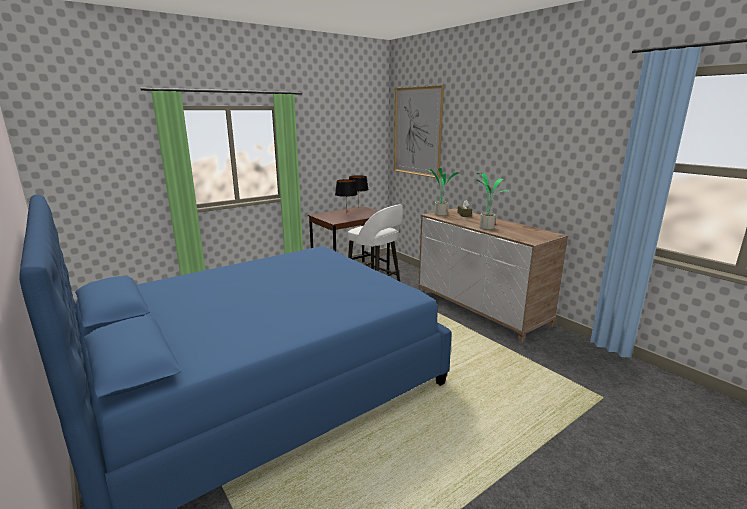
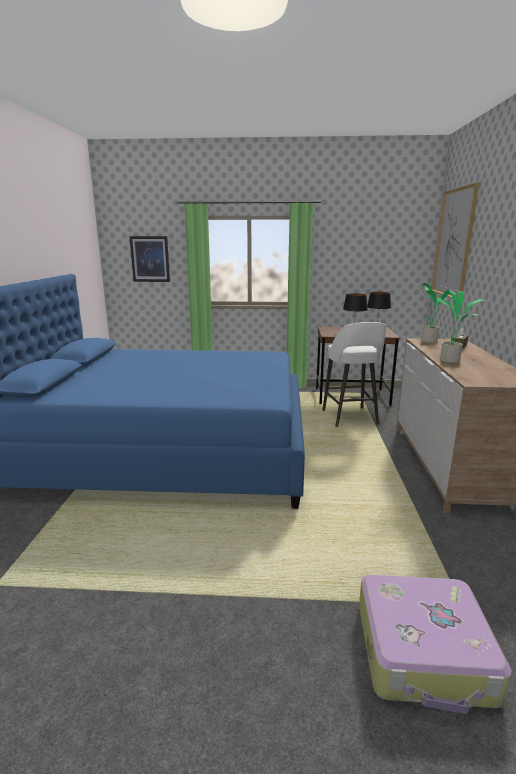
camera: 40 degrees right, 0 degrees up
(103, 161) = (150, 259): none -> picture
(626, 436) = (424, 652): none -> suitcase

